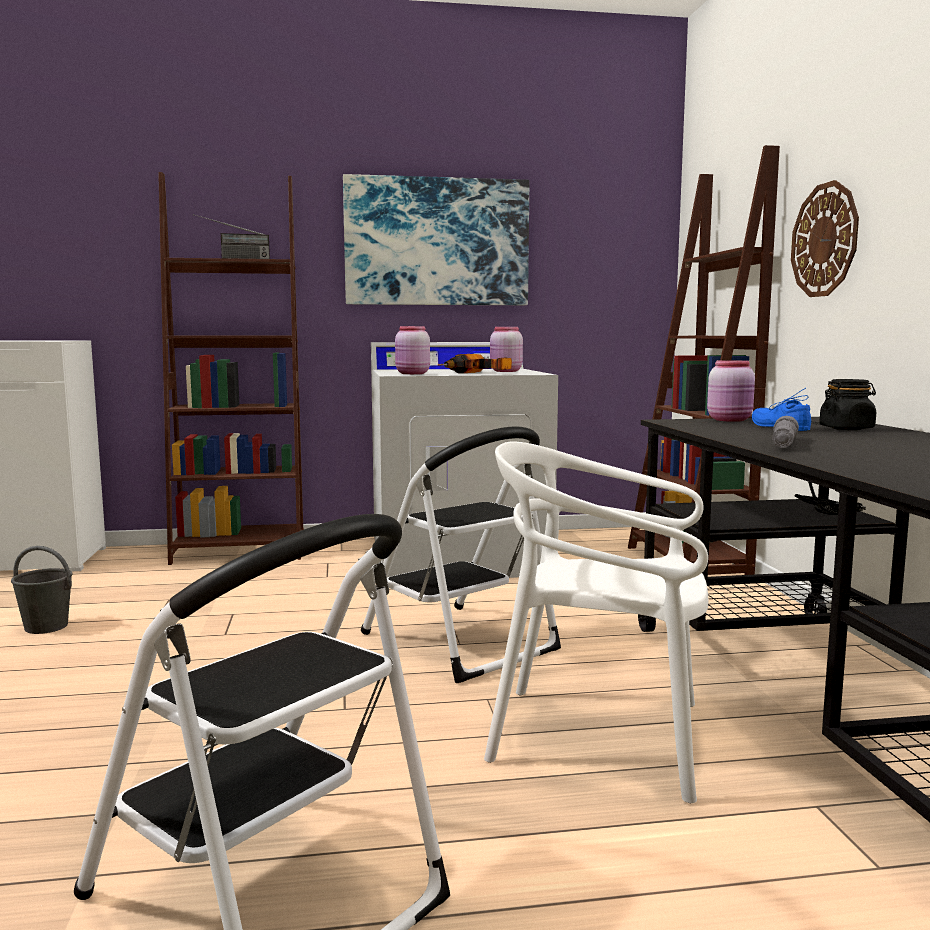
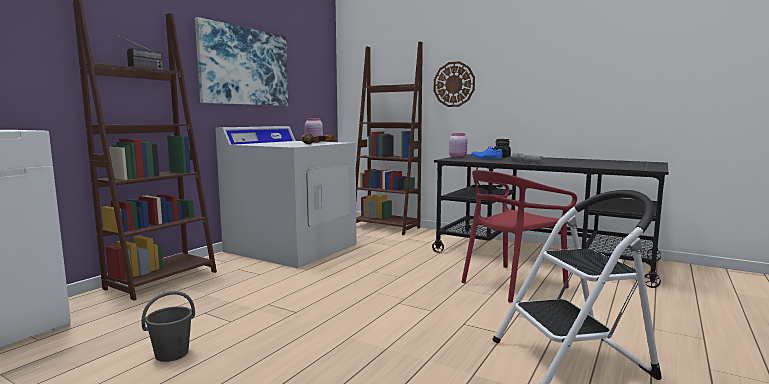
camera: 50 degrees left, 0 degrees up
(412, 373) = (292, 145): pink jar -> none
(462, 643) = (400, 276): step ladder -> none
(600, 736) = (512, 283): white chair -> red chair

